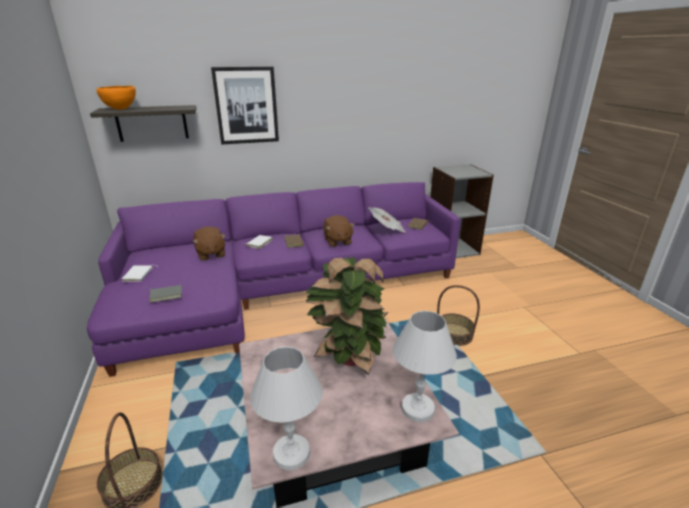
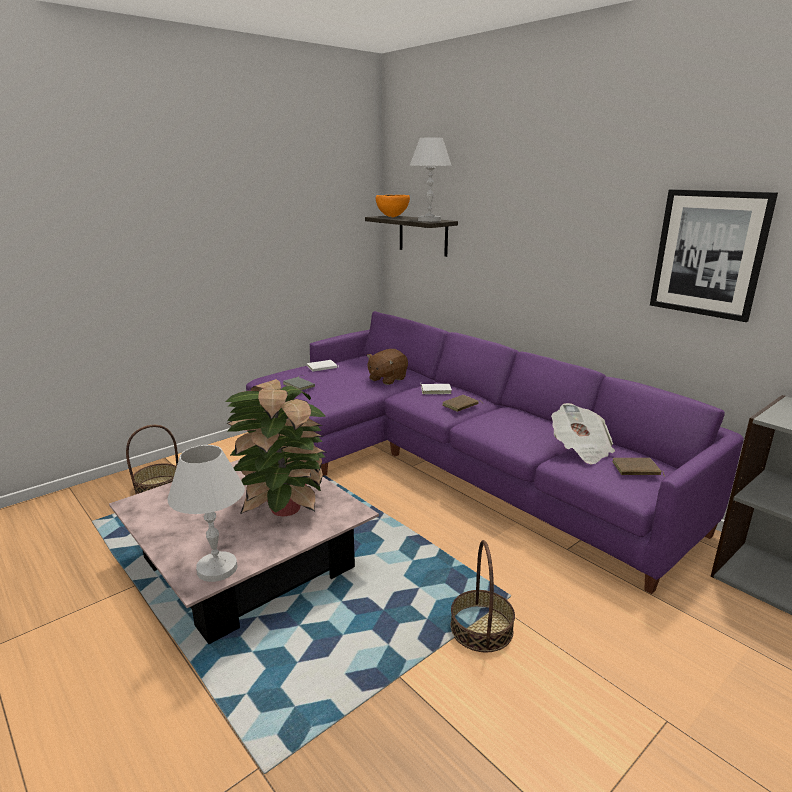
camera: 65 degrees right, 5 degrees down
(246, 105) = (502, 228): picture -> picture (709, 253)
(291, 454) = (143, 510): white table lamp -> white table lamp (429, 220)
(337, 241) = (495, 426): brown plush toy -> none

